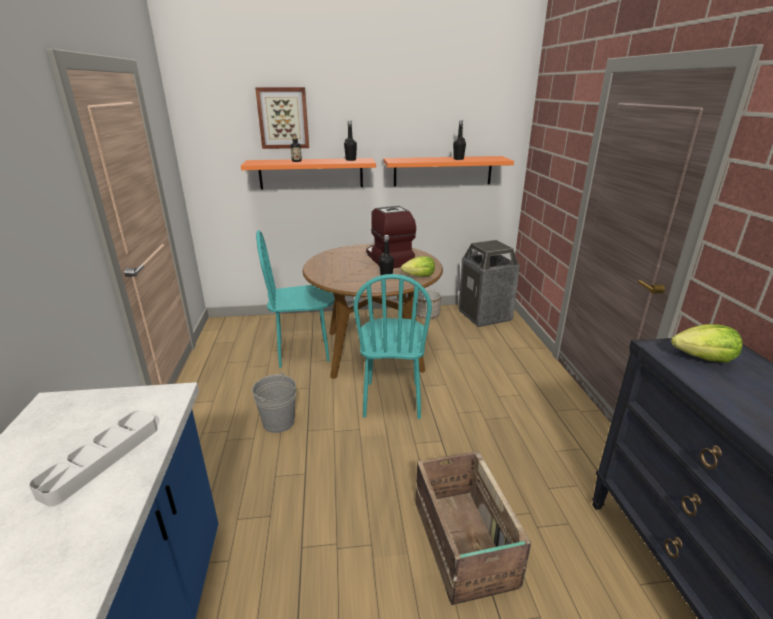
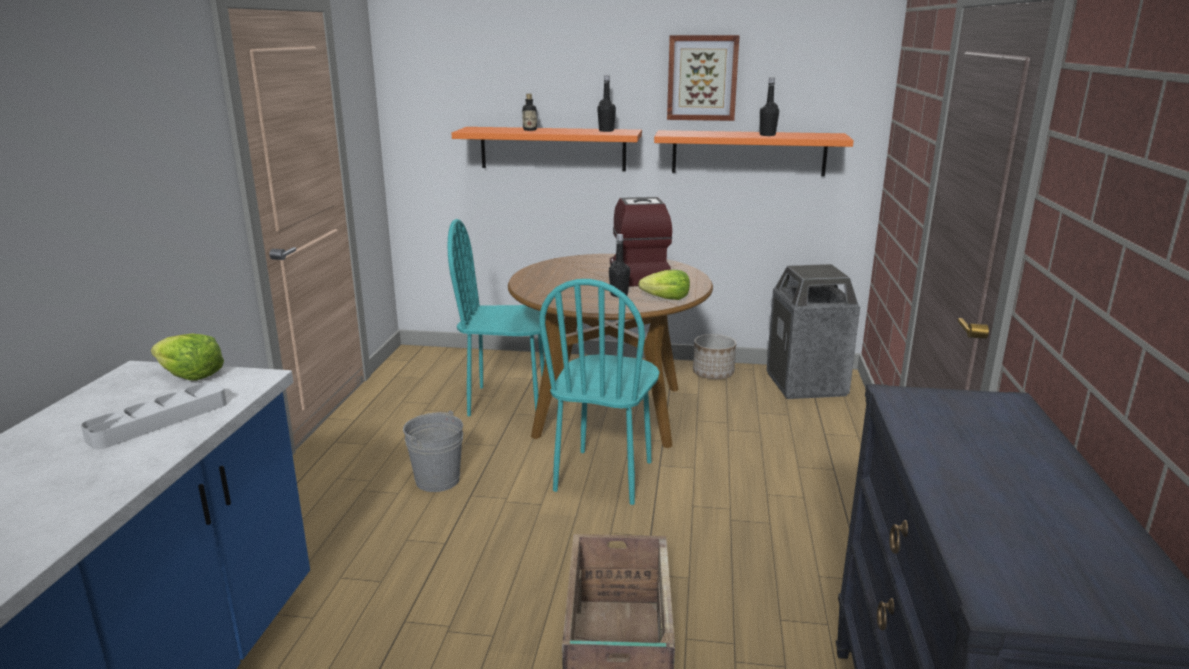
camera: 15 degrees right, 5 degrees down
(283, 118) = (518, 71): picture -> picture (702, 78)
(703, 358) = (953, 414): lettuce -> lettuce (190, 376)

